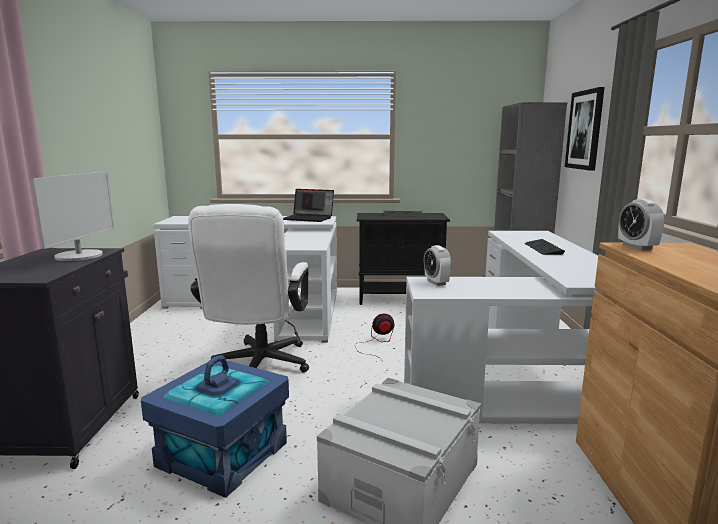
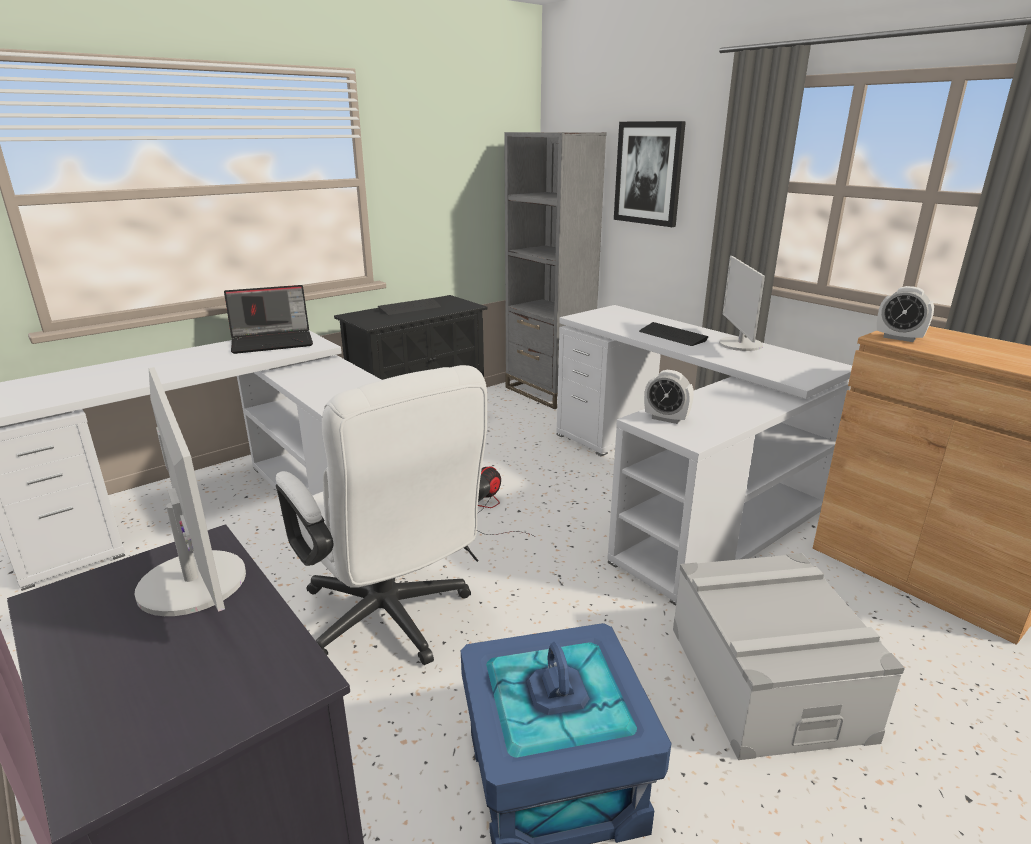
camera: 40 degrees left, 10 degrees up
(586, 260) = (739, 344): none -> monitor

